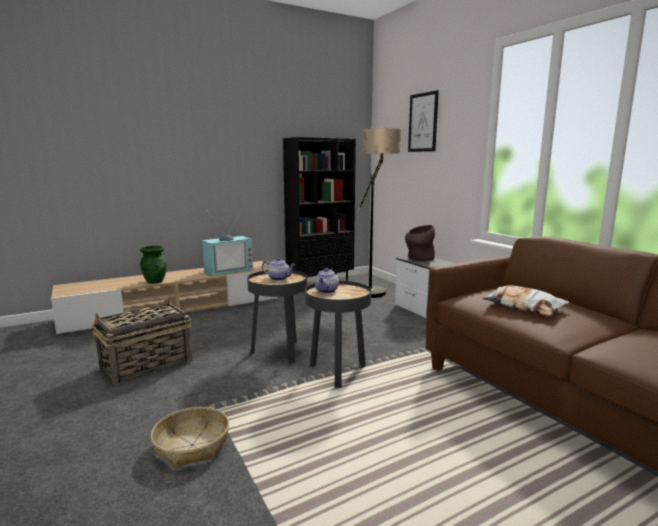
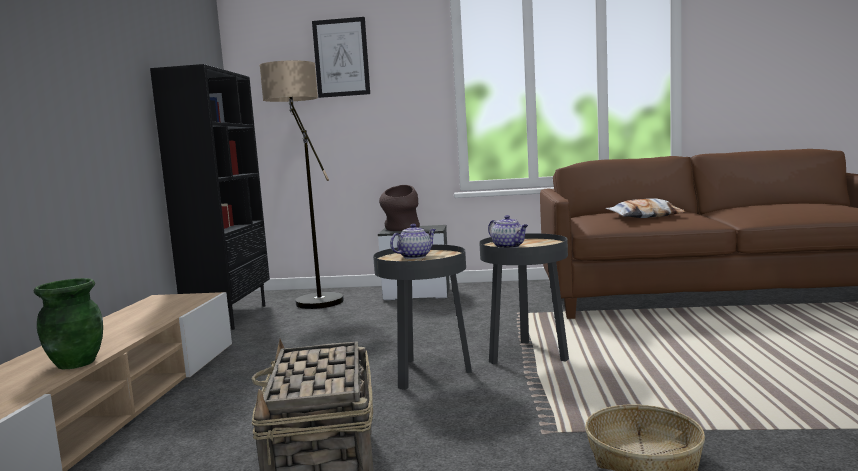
camera: 55 degrees left, 5 degrees down
(228, 270) = (151, 314): television -> none

